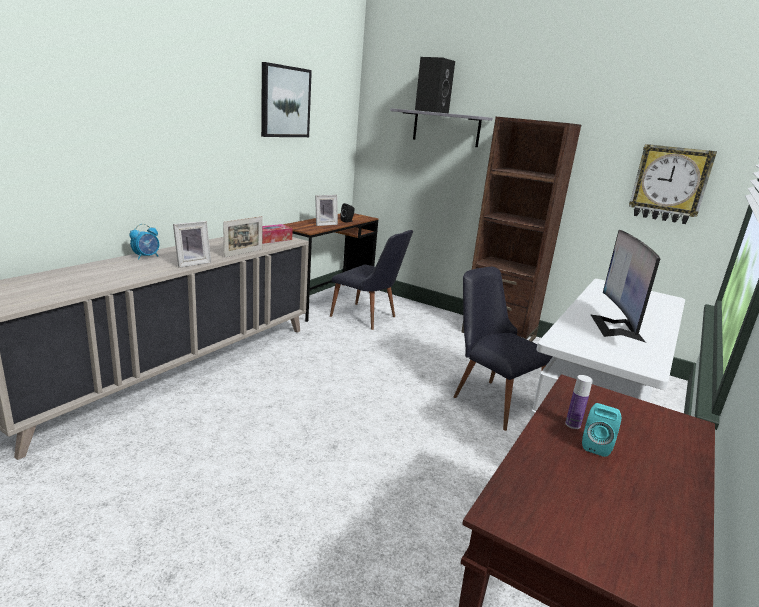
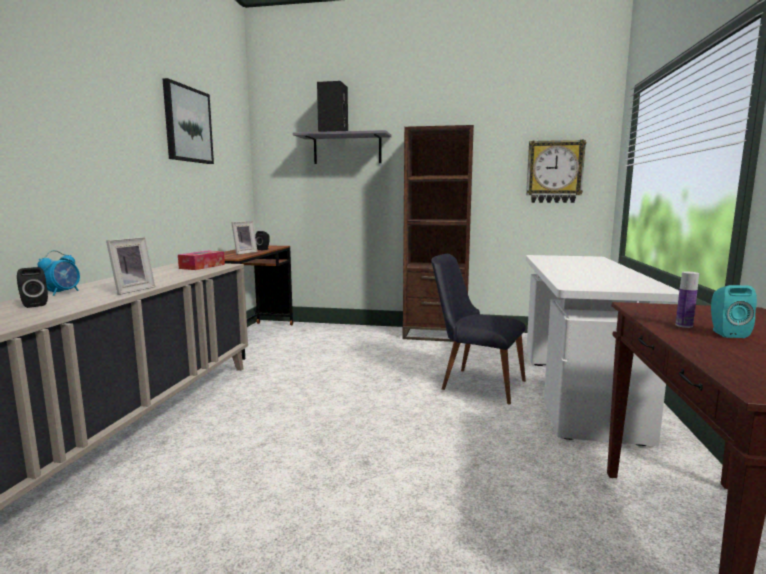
camera: 20 degrees left, 10 degrees down
(118, 268) = (33, 305): none -> black speaker
(243, 253) = (184, 277): picture frame -> none
(368, 318) = (306, 345): black chair -> none
(616, 327) = (594, 274): monitor -> none

